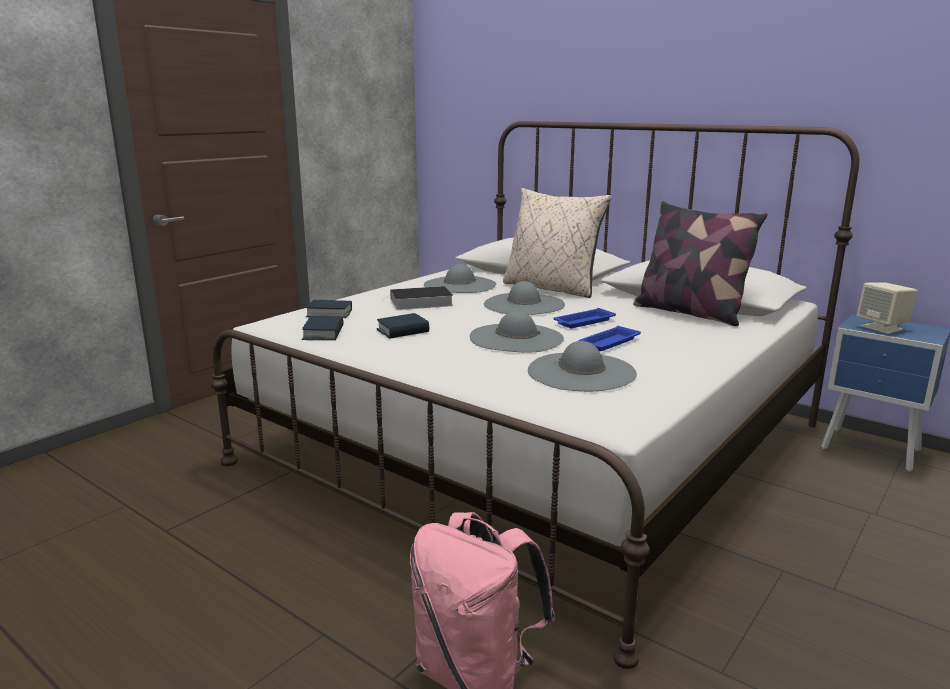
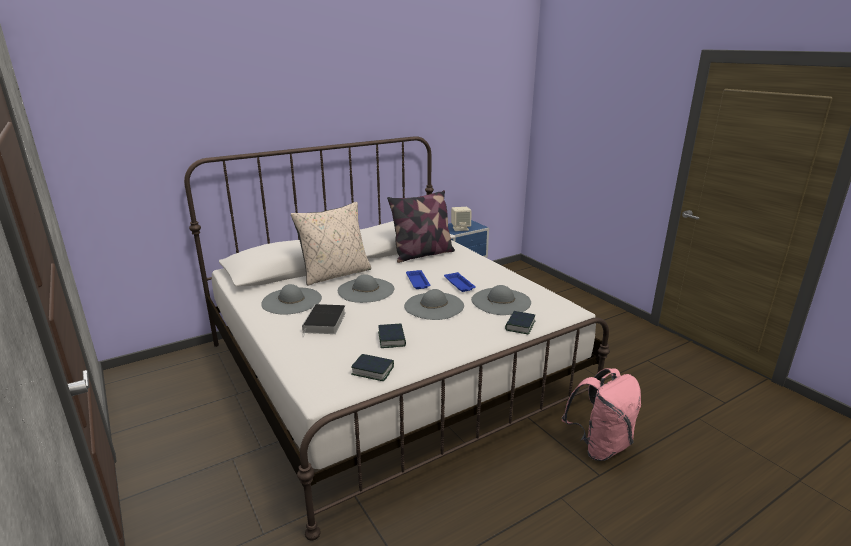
camera: 70 degrees left, 5 degrees up
(329, 314) = (319, 363): book -> book (520, 326)

